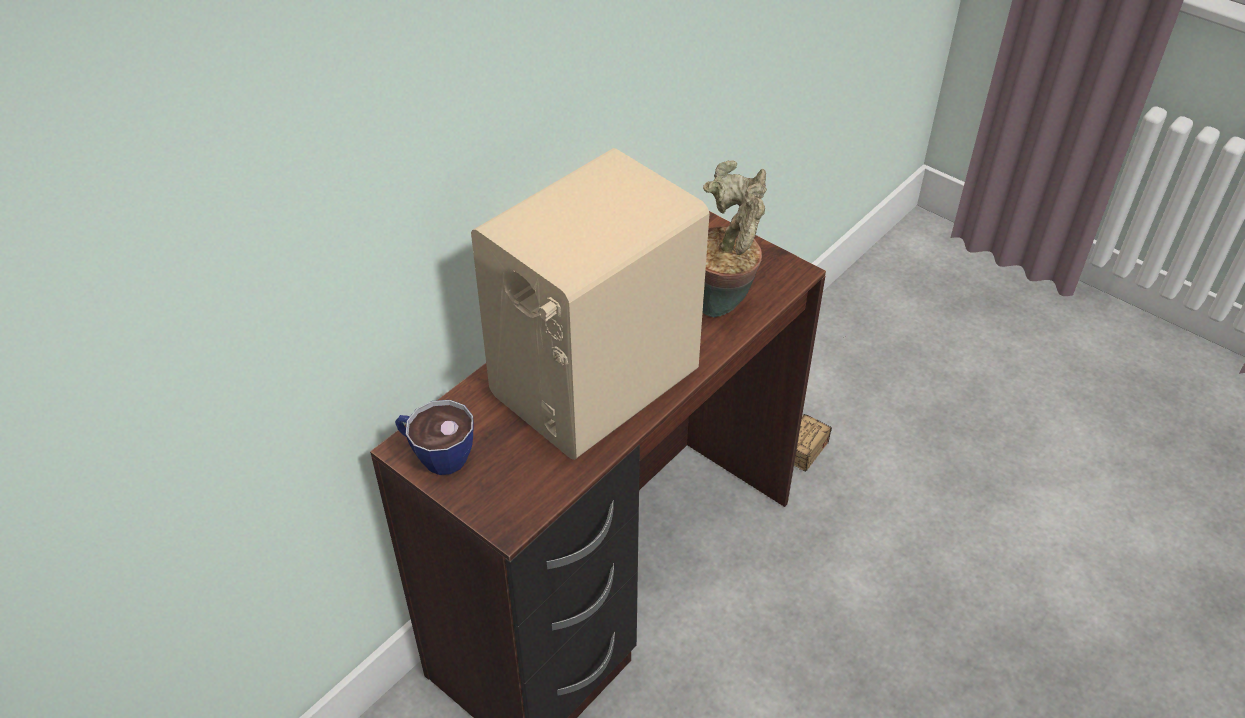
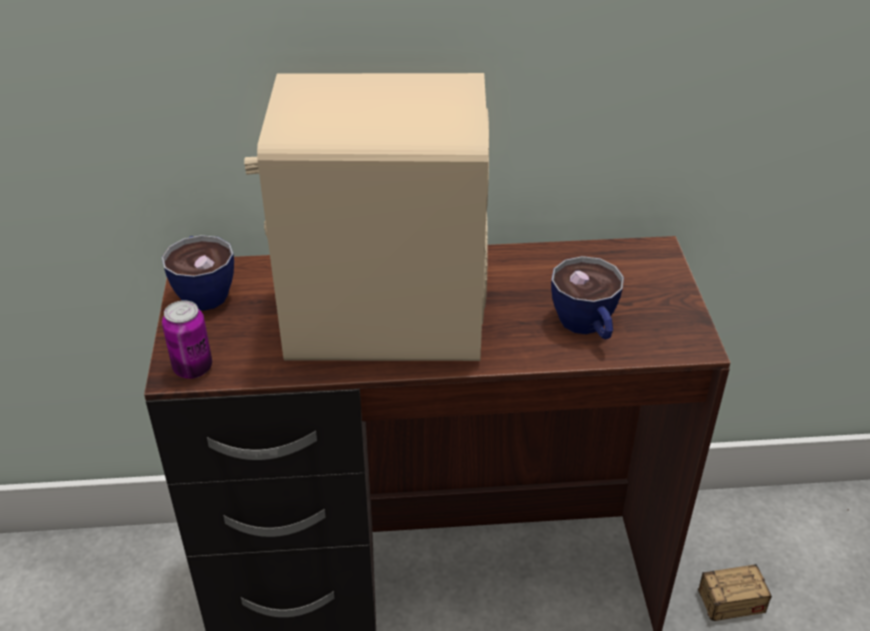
camera: 45 degrees right, 5 degrees down
(517, 513) = (193, 368): none -> can
(724, 302) = (587, 327): potted plant -> cup

